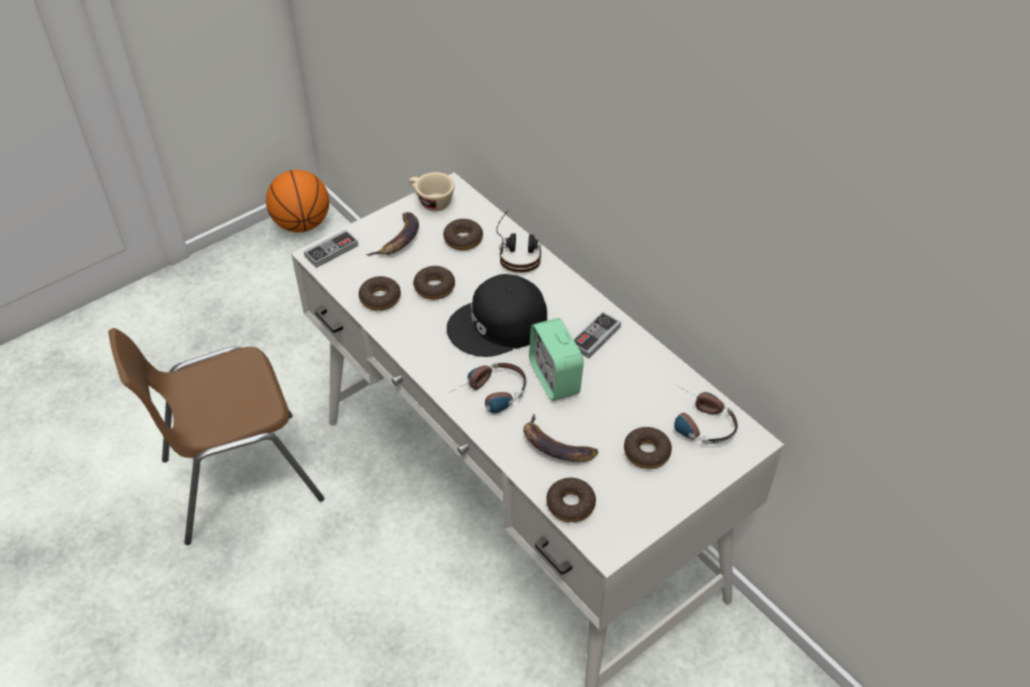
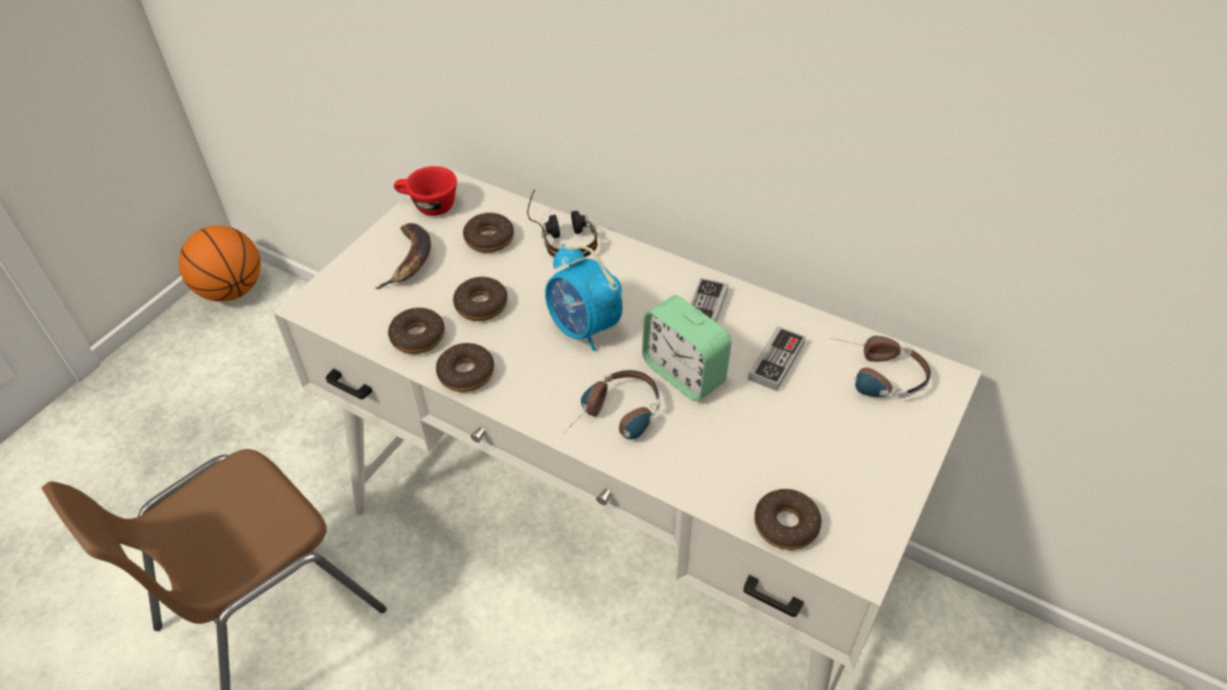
camera: 20 degrees left, 0 degrees up
(331, 251) = (327, 296): game controller -> game controller (776, 361)
(430, 202) = (428, 206): beige cup -> red cup
(499, 325) = (584, 329): black cap -> alarm clock
(556, 446) = (729, 456): banana -> none
(646, 452) = (839, 429): donut -> donut (466, 373)

